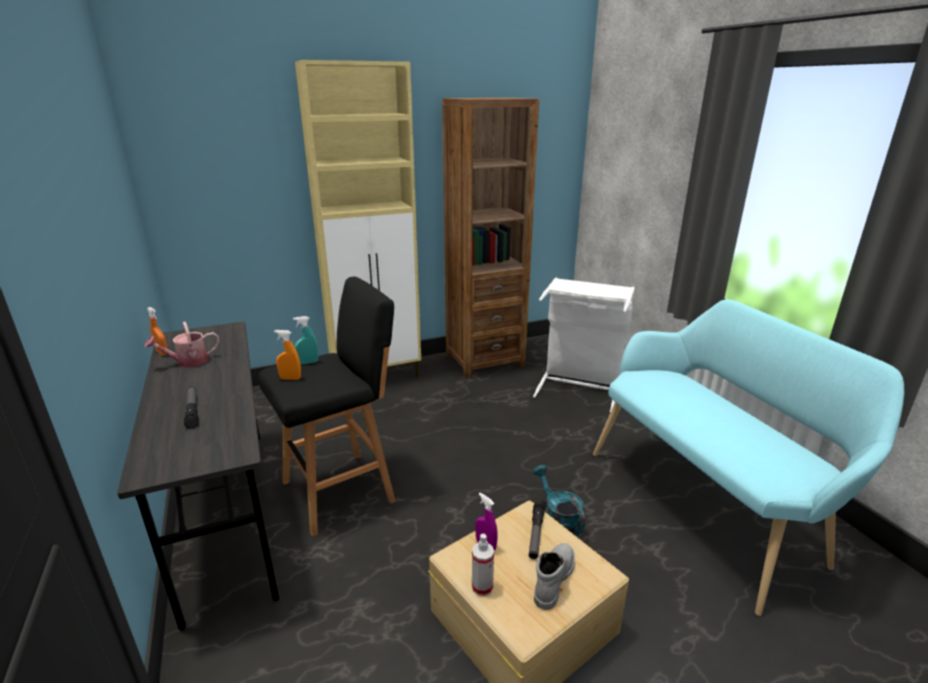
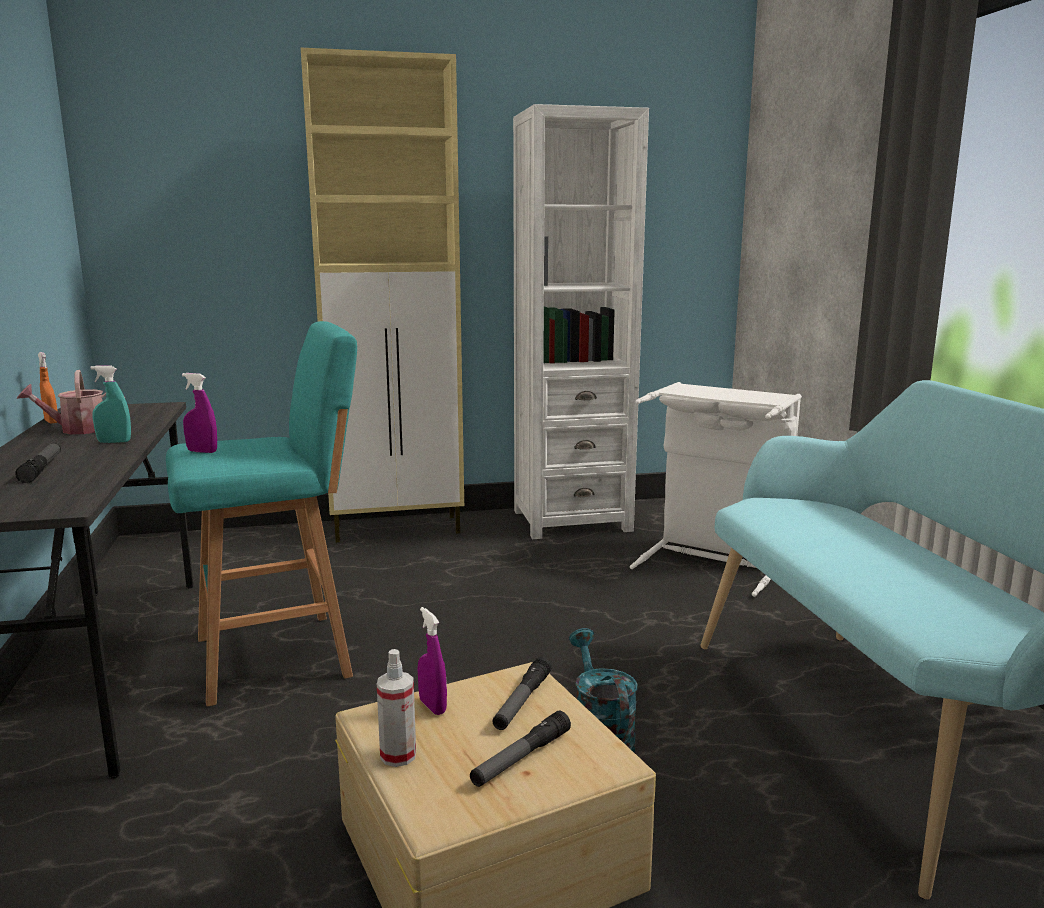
camera: 10 degrees right, 10 degrees down
(290, 378) = (202, 451): orange spray bottle -> purple spray bottle
(308, 362) = (240, 440): turquoise spray bottle -> turquoise spray bottle (114, 442)
(342, 490) = (279, 655): black stool -> turquoise stool
(484, 360) = (571, 520): brown bookcase -> white bookcase
(553, 578) = (521, 758): grey boot -> flashlight

